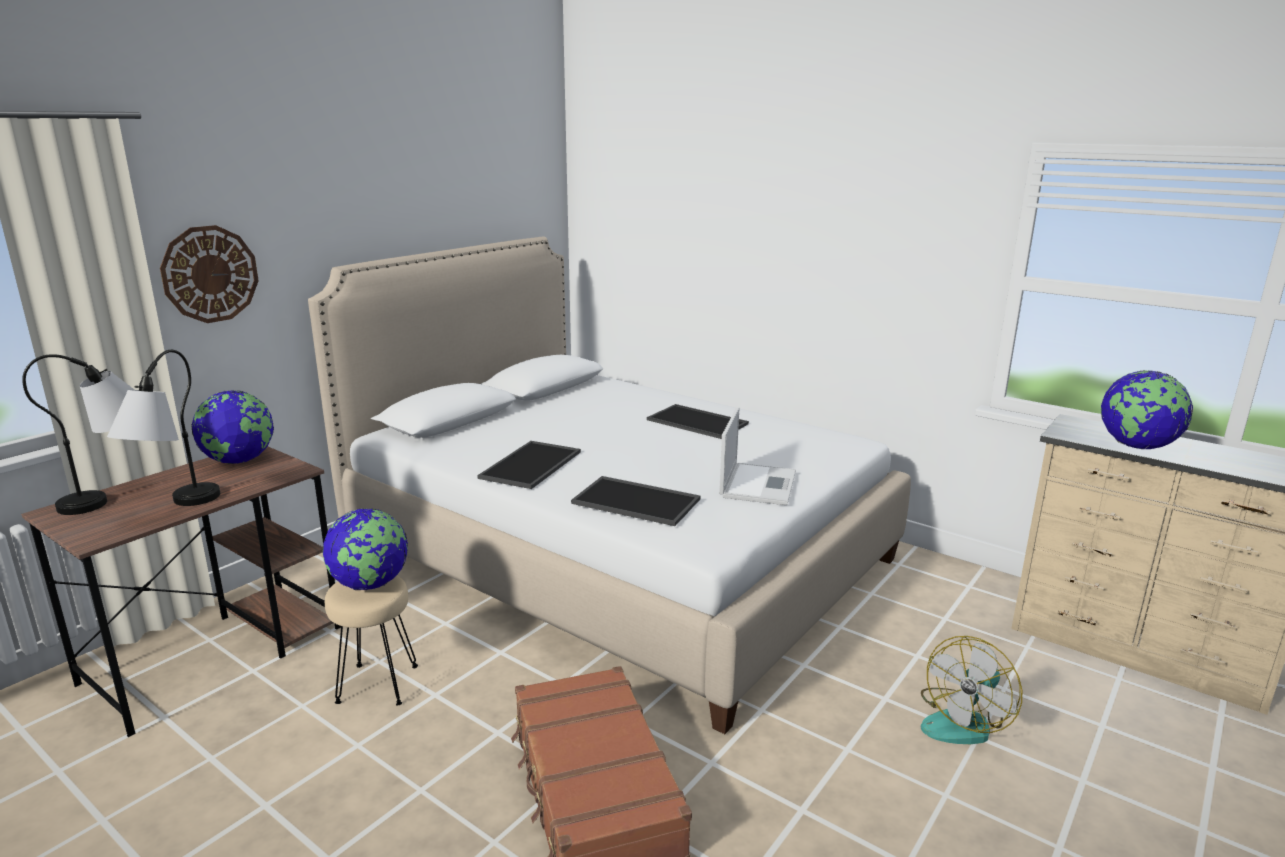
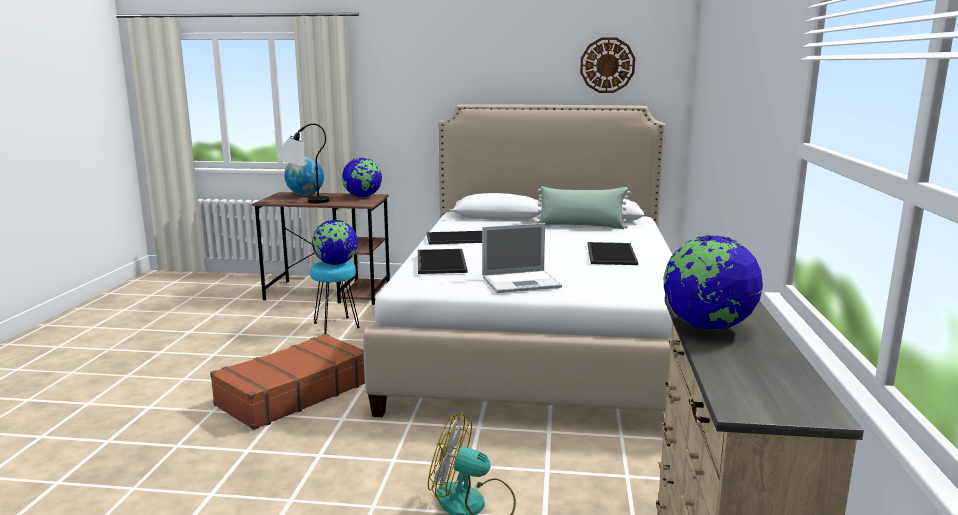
camera: 60 degrees right, 5 degrees down
(116, 497) = (305, 195): table lamp -> globe
(210, 274) = (392, 99): wall clock -> wall clock (607, 65)
(377, 685) = (335, 325): beige stool -> turquoise stool
(566, 401) = (581, 226): none -> green pillow

